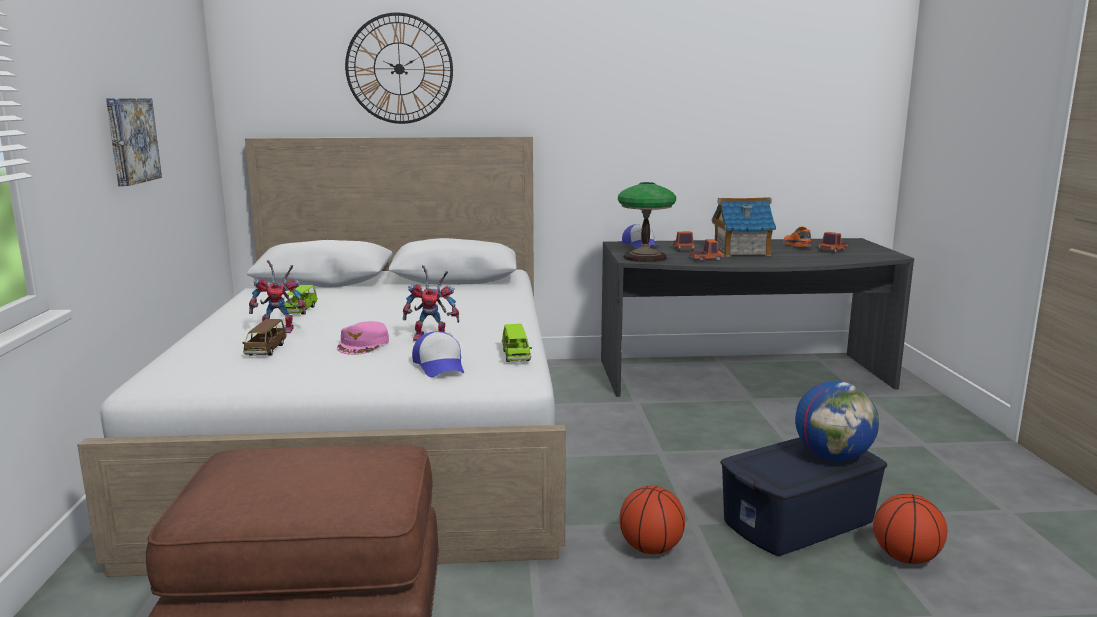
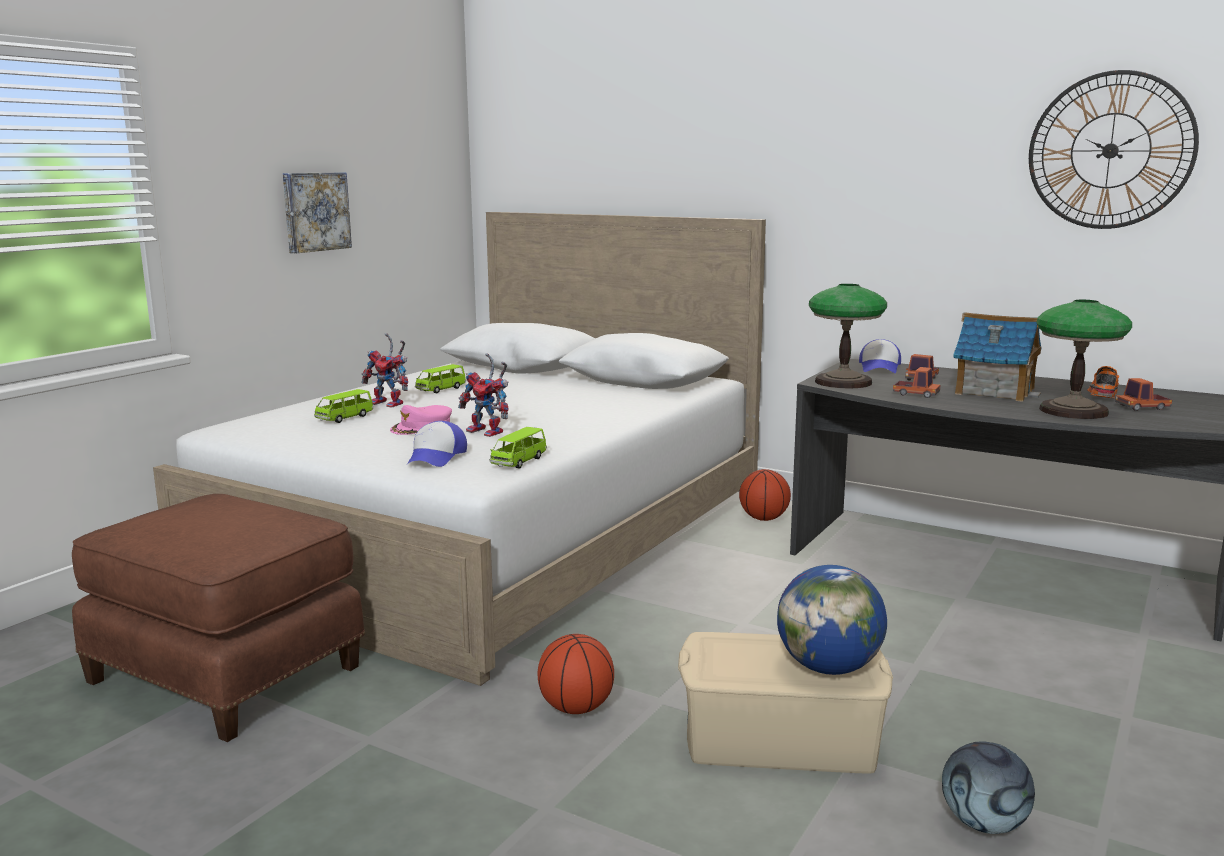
camera: 35 degrees right, 0 degrees up
(266, 350) = (344, 418): brown toy car -> green toy car
(399, 69) = (632, 138): wall clock -> wall clock (1110, 150)
(799, 521) = (781, 740): blue storage box -> beige storage box
(808, 257) = (1073, 411): none -> table lamp
(906, 558) = (844, 824): basketball -> basketball (763, 519)
(960, 529) = (983, 824): none -> football

